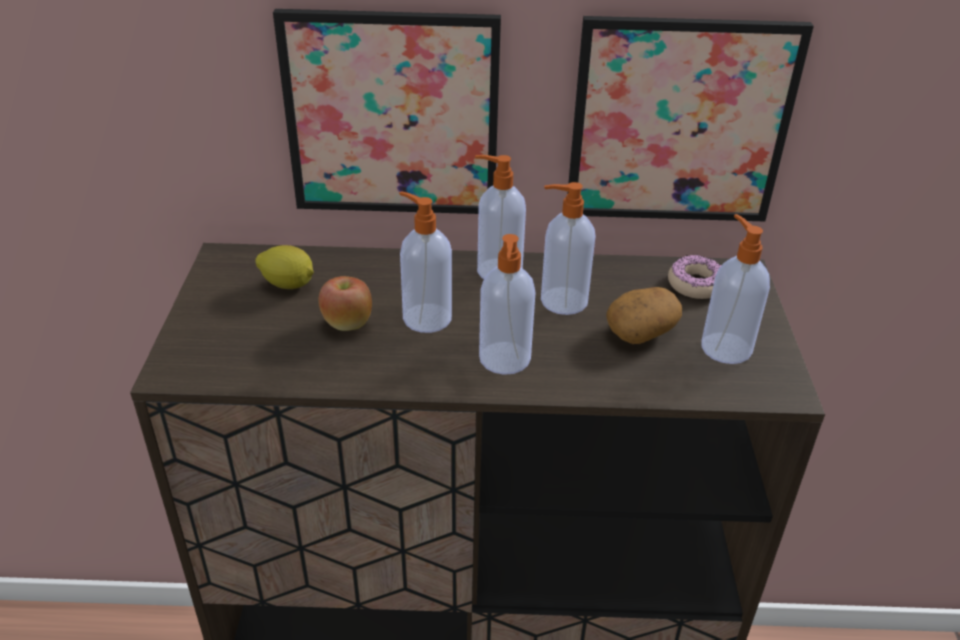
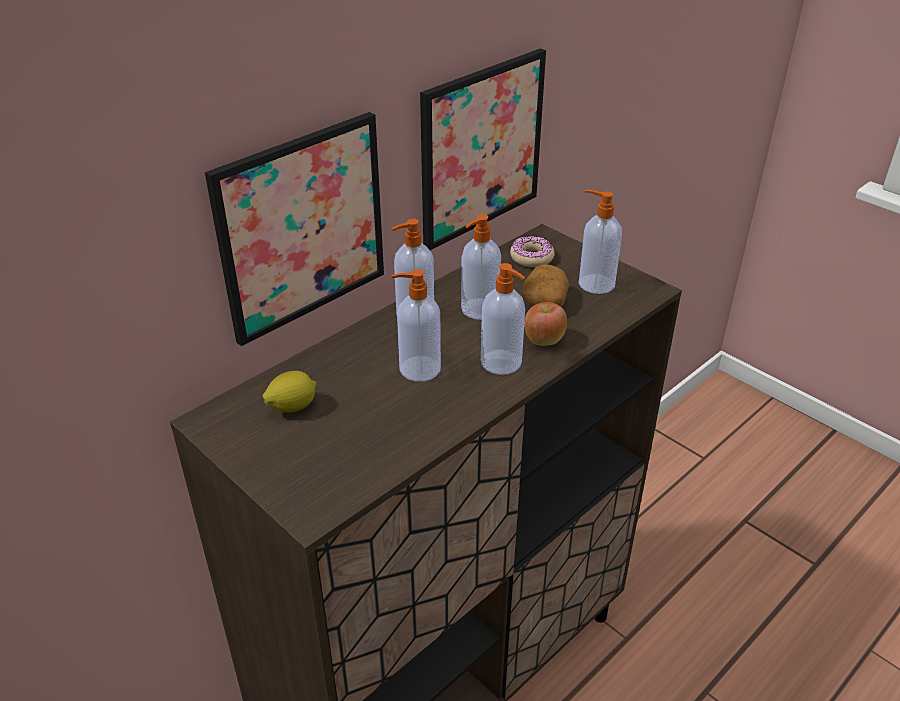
camera: 45 degrees left, 0 degrees up
(347, 324) = (377, 405): apple -> apple (544, 340)

